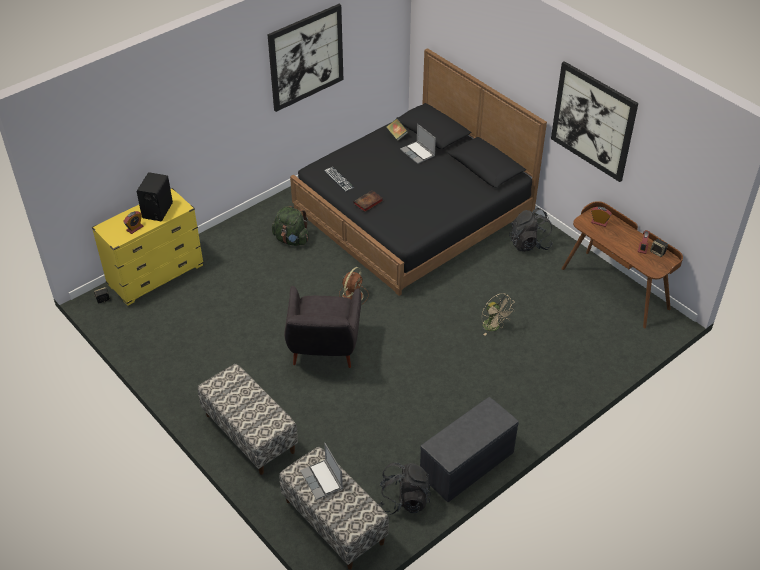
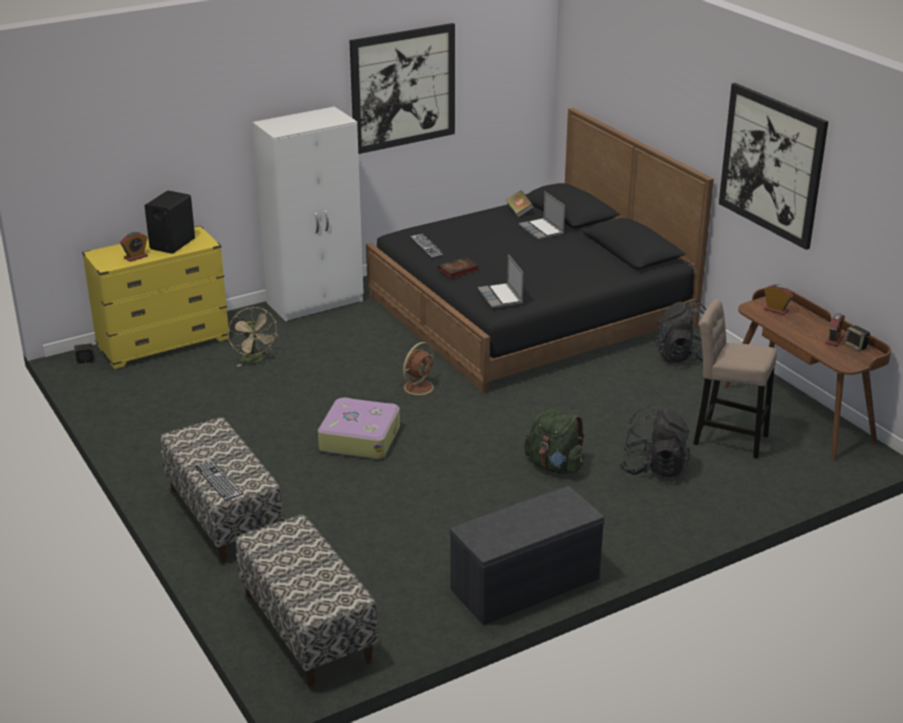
camera: 10 degrees right, 15 degrees down
(252, 423) = (218, 480): none -> keyboard
(256, 220) = (316, 302): none -> white wardrobe
(291, 240) = (355, 325): green backpack -> green backpack (554, 466)
(322, 480) = (293, 551): laptop -> laptop (501, 297)
(324, 349) = (359, 438): grey armchair -> suitcase
(404, 500) = (418, 614): black backpack -> black backpack (654, 468)
(494, 327) = (609, 438): beige fan -> beige fan (255, 361)
(572, 316) = (726, 438): none -> beige stool

